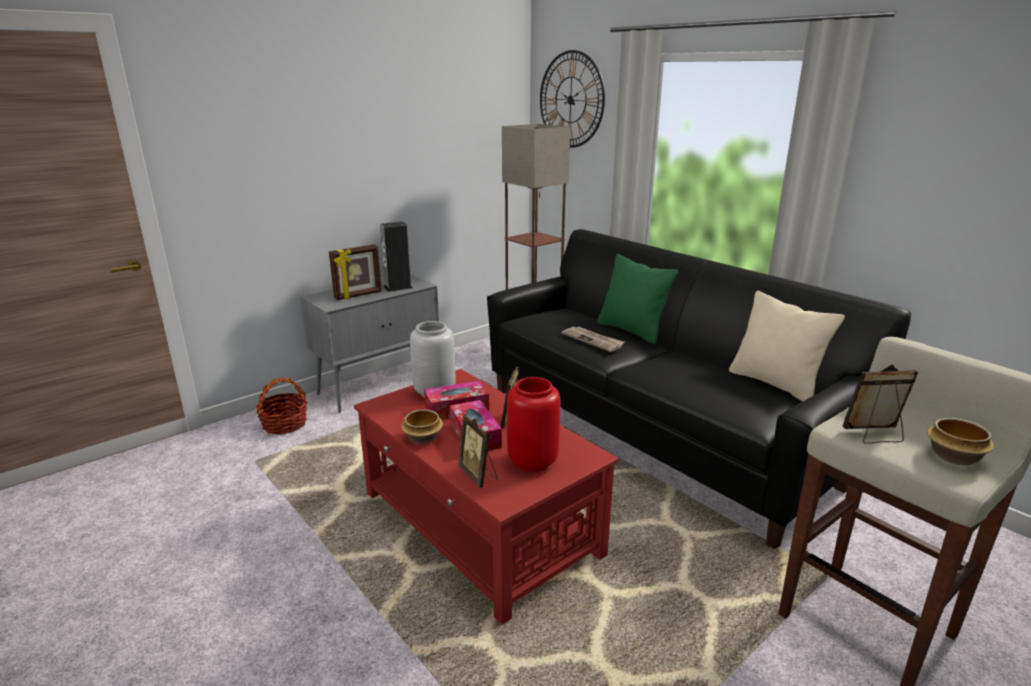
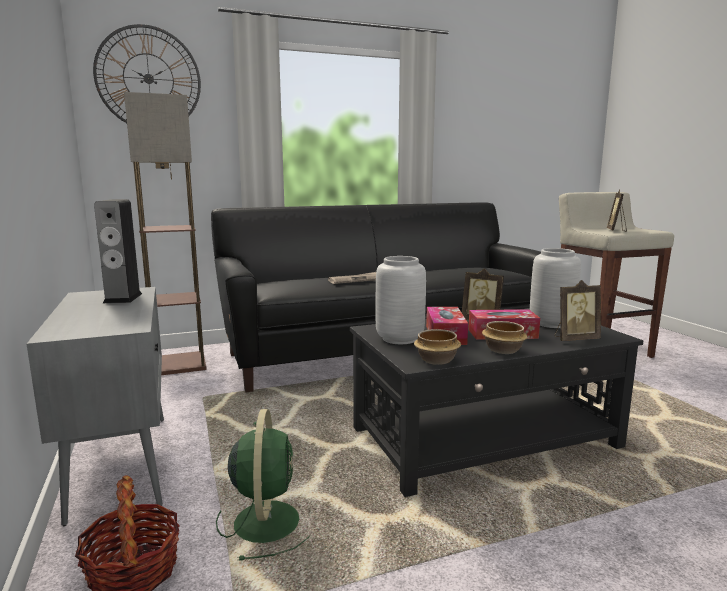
camera: 70 degrees left, 10 degrees down
(332, 448) = (267, 520): none -> green fan
(358, 295) = (113, 314): picture frame -> none
(479, 524) = (485, 438): red coffee table -> black coffee table
(533, 461) = (550, 323): red vase -> grey vase
(632, 331) = (340, 275): green pillow -> none
(775, 384) = (461, 266): beige pillow -> none
(954, 457) = (635, 228): bowl -> bowl (437, 360)

